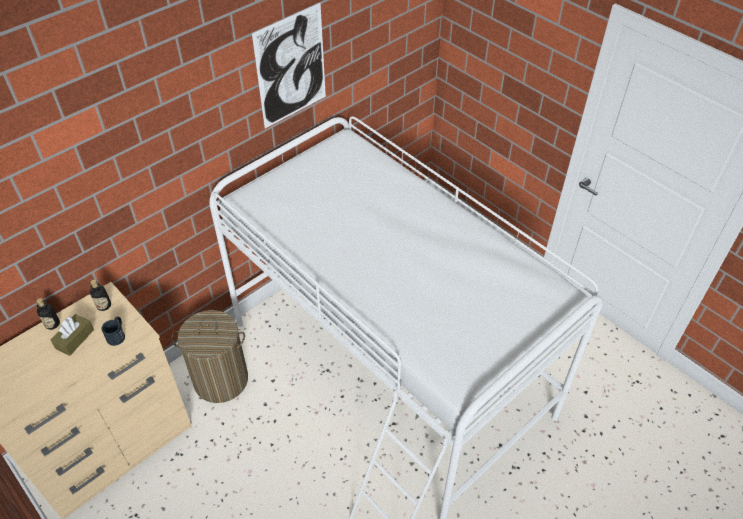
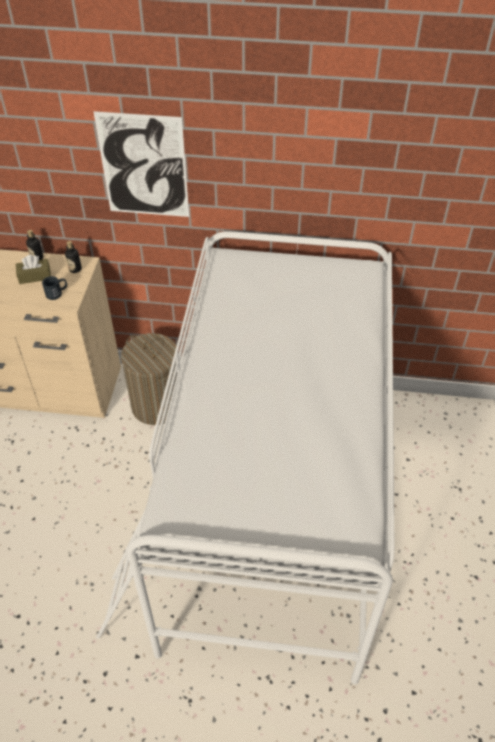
camera: 50 degrees right, 0 degrees up
(291, 67) = (335, 163): picture -> picture (144, 166)

